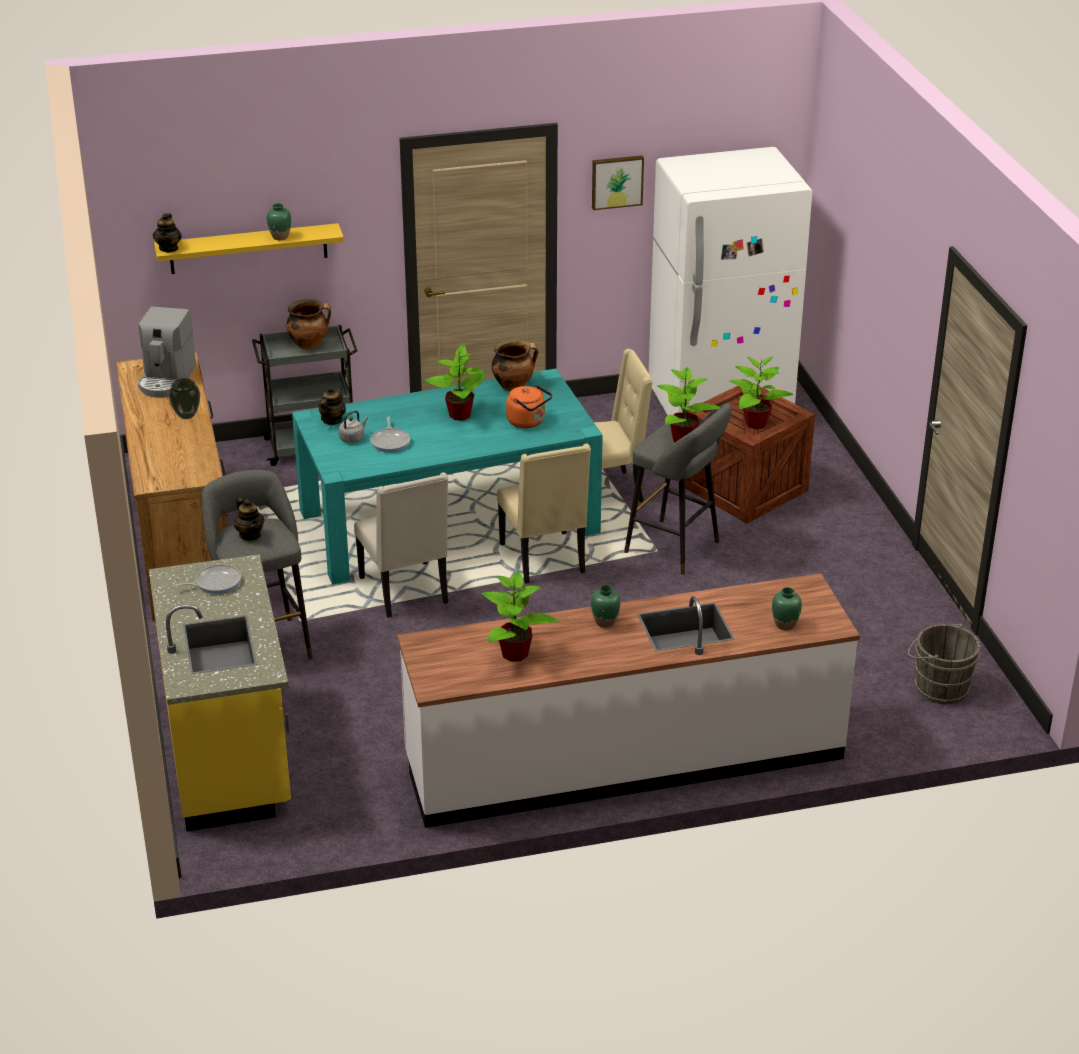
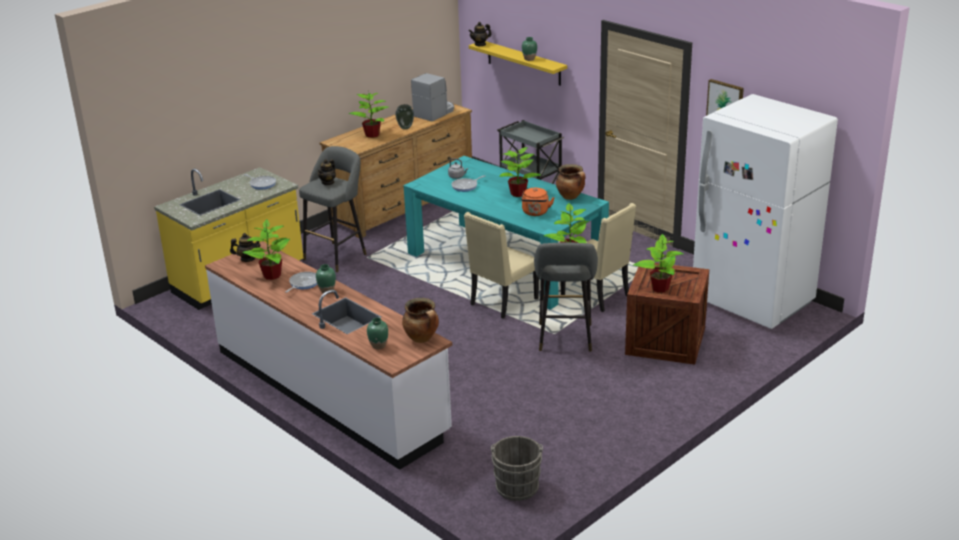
camera: 60 degrees right, 5 degrees down
(166, 379) = (435, 113): coffee machine -> coffee machine turned 150 degrees clockwise
(173, 447) = (372, 135): none -> potted plant
(309, 344) = (535, 135): cooking pot -> cooking pot (422, 338)
(332, 420) = (468, 166): teapot -> teapot (247, 259)
(406, 591) = (424, 274): beige chair -> none
(565, 635) = (303, 283): none -> frying pan

